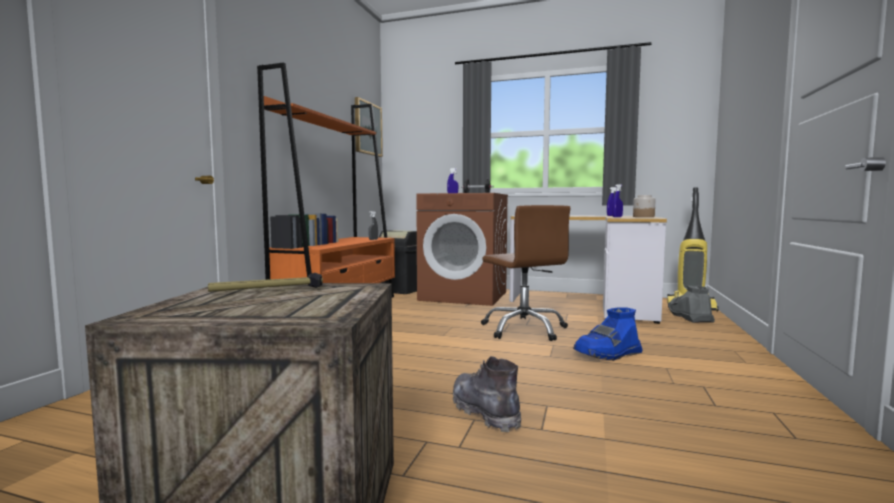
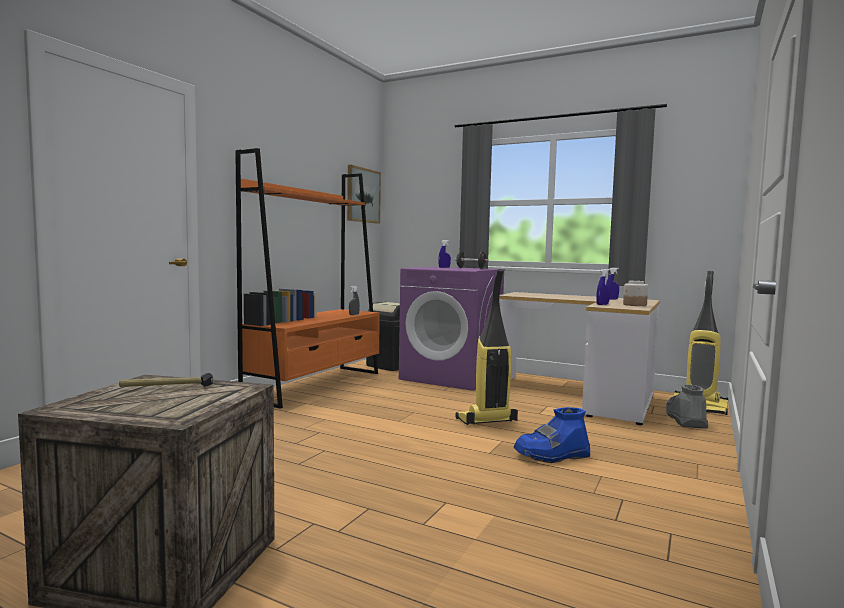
camera: 10 degrees right, 0 degrees up
(464, 296) = (451, 377): brown washing machine -> purple washing machine
(484, 412) = (383, 503): grey boot -> none
(524, 329) = (486, 421): brown office chair -> vacuum cleaner

